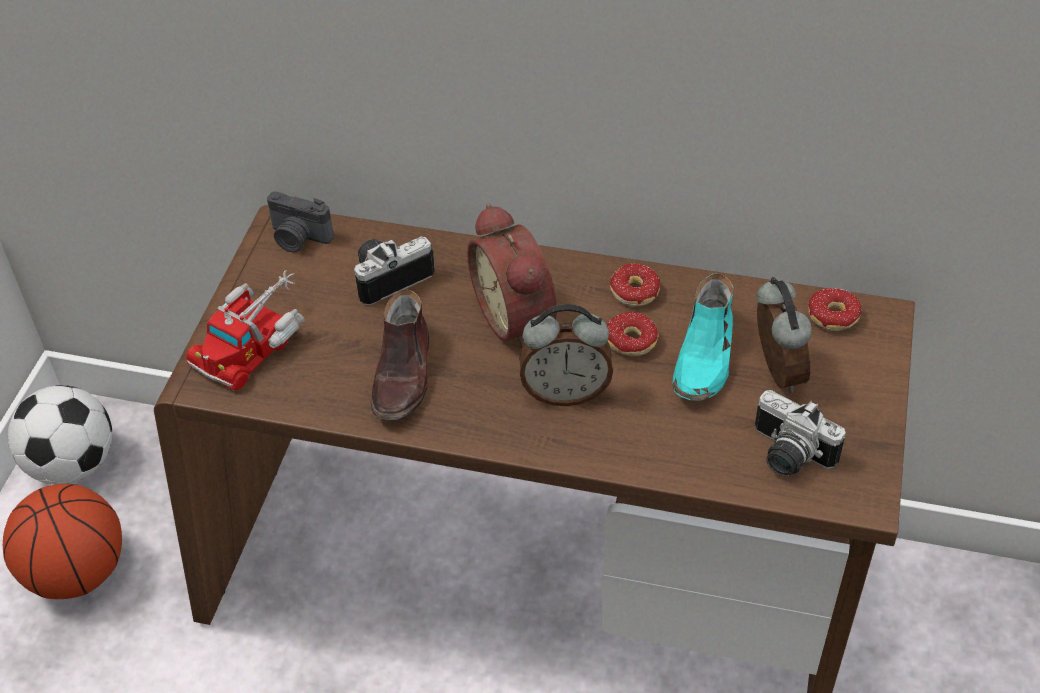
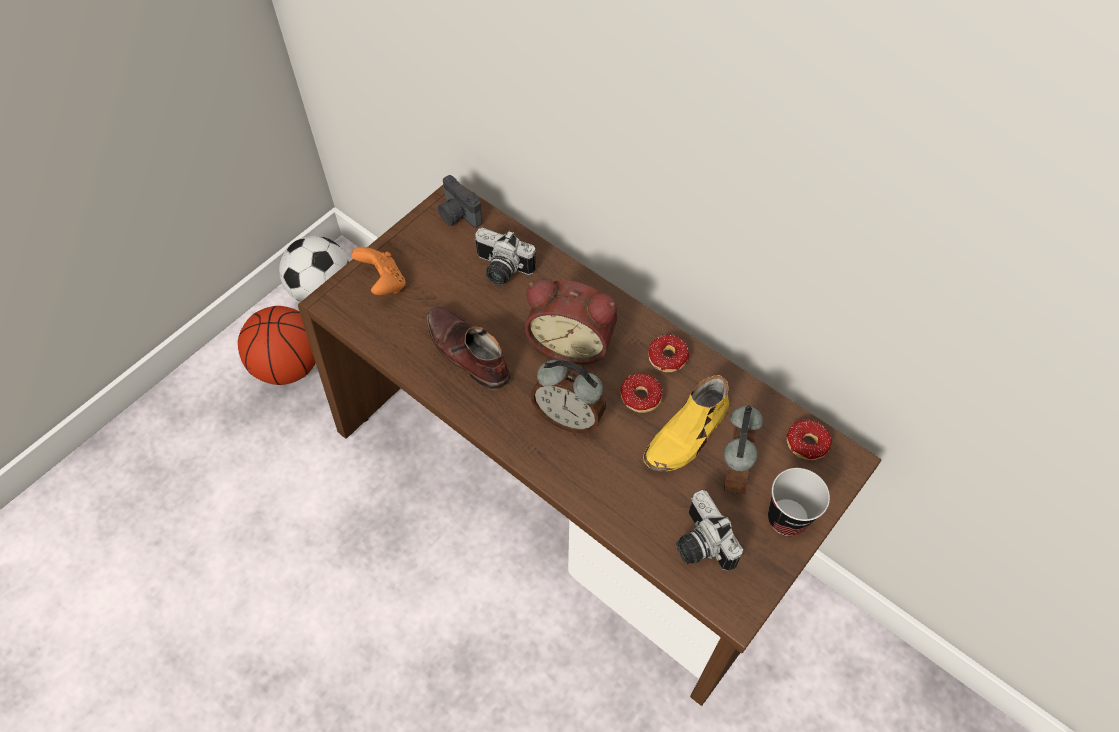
camera: 25 degrees right, 10 degrees up
(253, 341) = (383, 283): toy truck -> orange game controller
(388, 276) = (501, 270): camera -> camera turned 150 degrees counterclockwise
(403, 374) = (466, 352): brown shoe -> brown shoe turned 105 degrees clockwise
(519, 317) = (572, 342): alarm clock -> alarm clock turned 75 degrees counterclockwise
(705, 357) = (687, 435): turquoise shoe -> yellow shoe
(859, 393) = (787, 518): none -> cup

